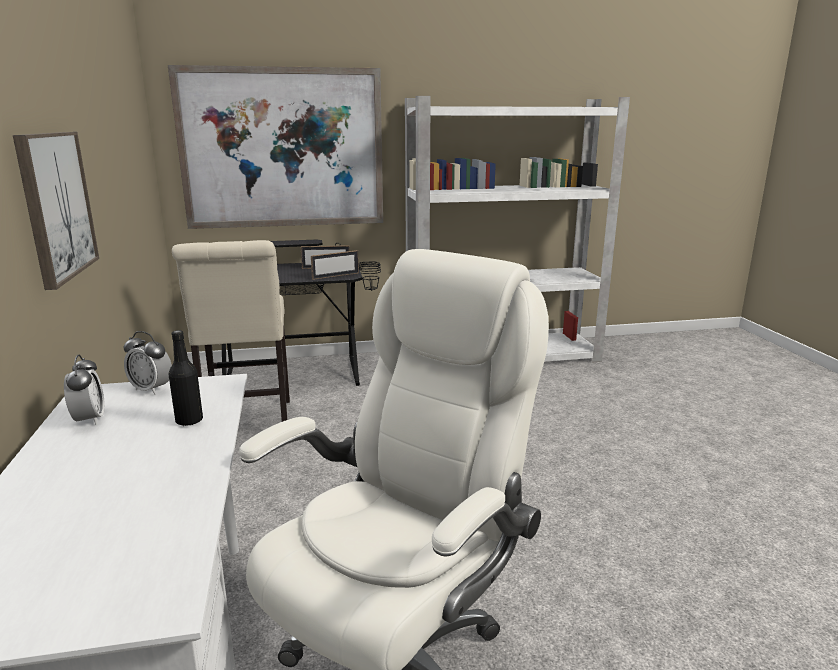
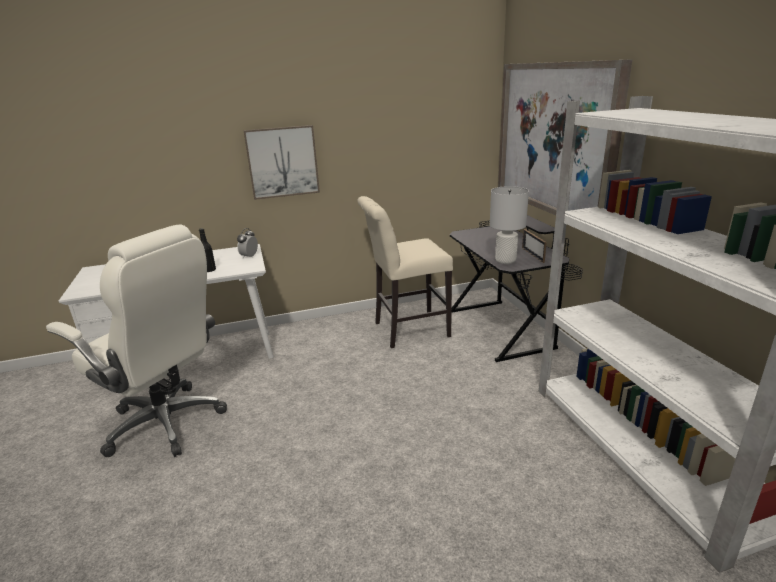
camera: 85 degrees right, 5 degrees up
(89, 419) = (220, 254): alarm clock -> none
(335, 276) = (506, 262): picture frame -> grey table lamp

